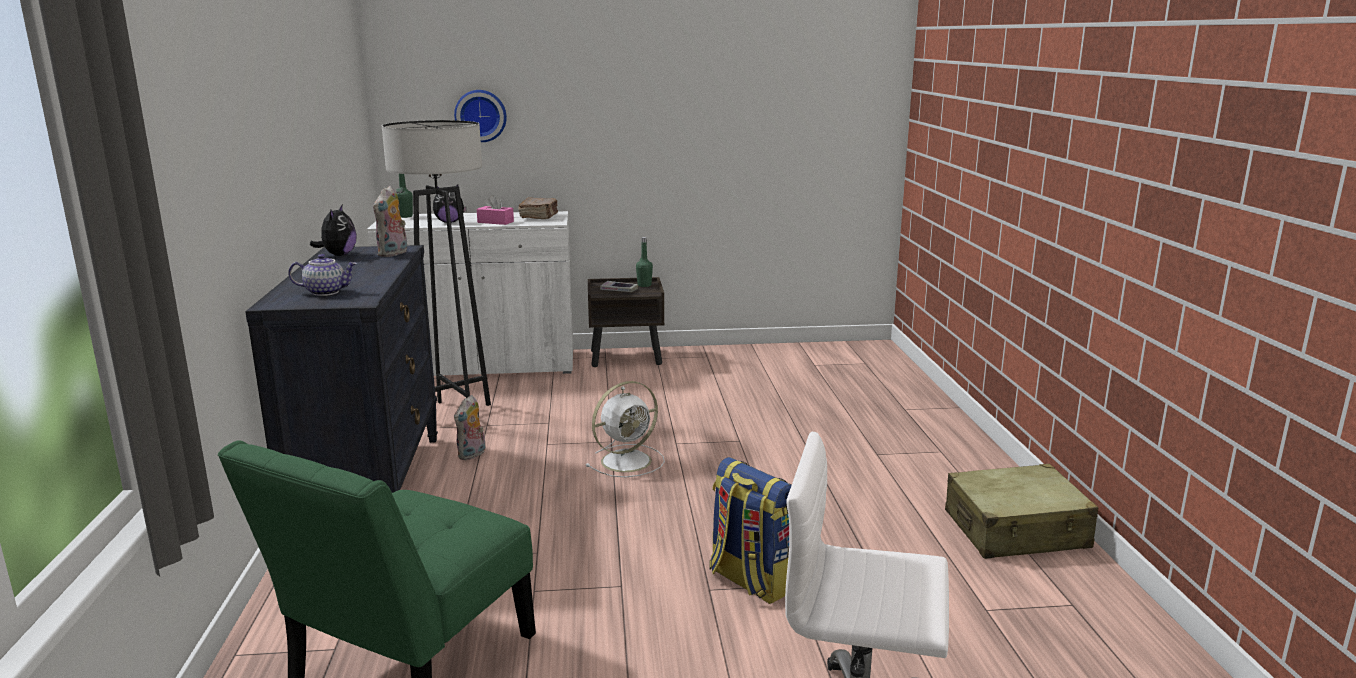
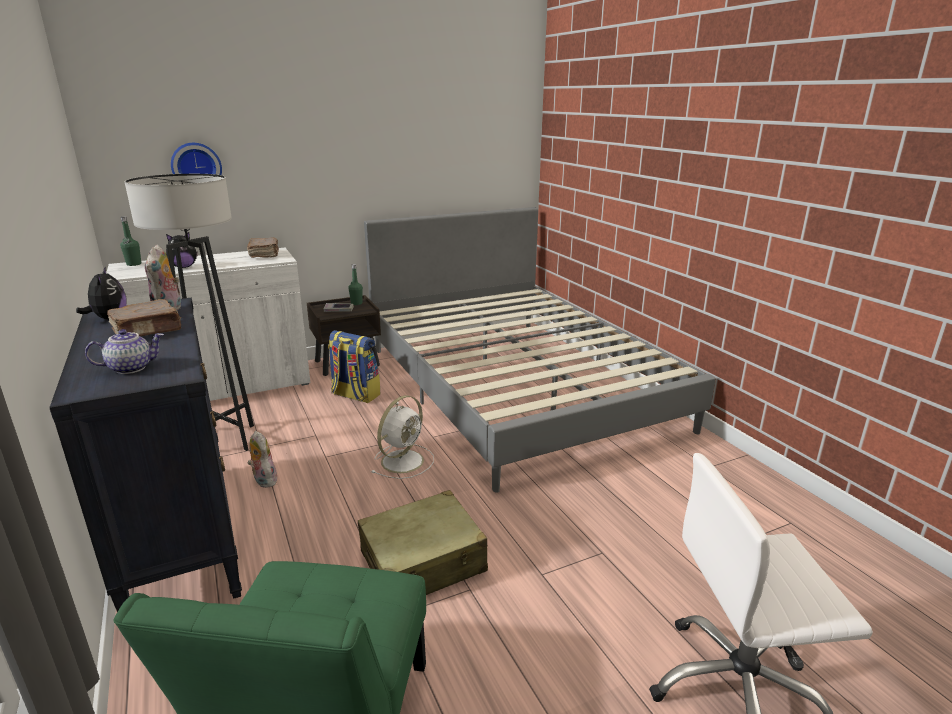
camera: 20 degrees left, 5 degrees up
(362, 267) = (148, 330): none -> brown book
(472, 455) = (263, 480): plush toy -> plush toy turned 135 degrees clockwise
(495, 222) = (228, 263): pink tissue box -> none
(750, 581) = (568, 557): backpack -> backpack (355, 395)
(815, 406) = (516, 386): none -> grey bed
(1016, 530) = (715, 467): beige suitcase -> beige suitcase (423, 562)

